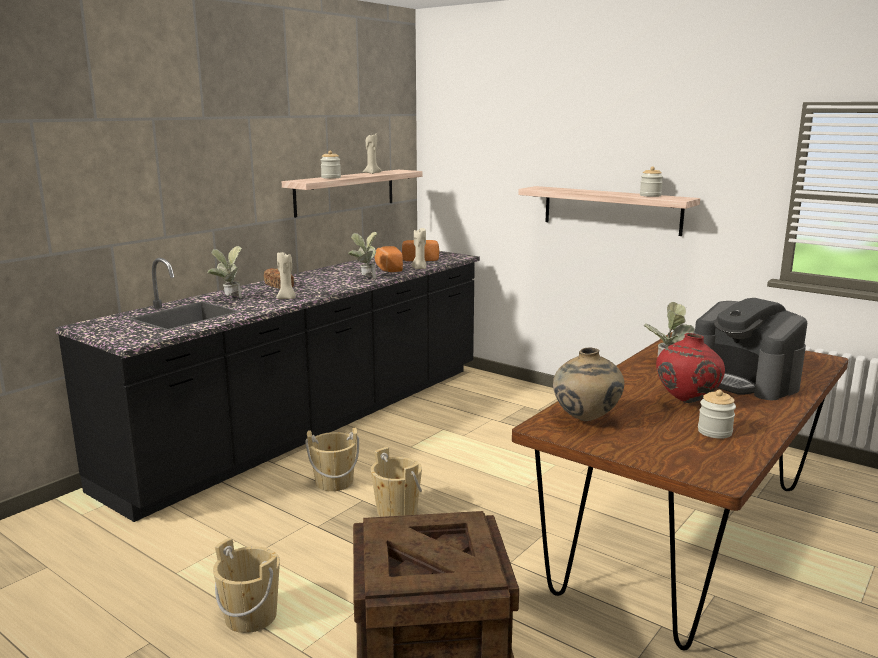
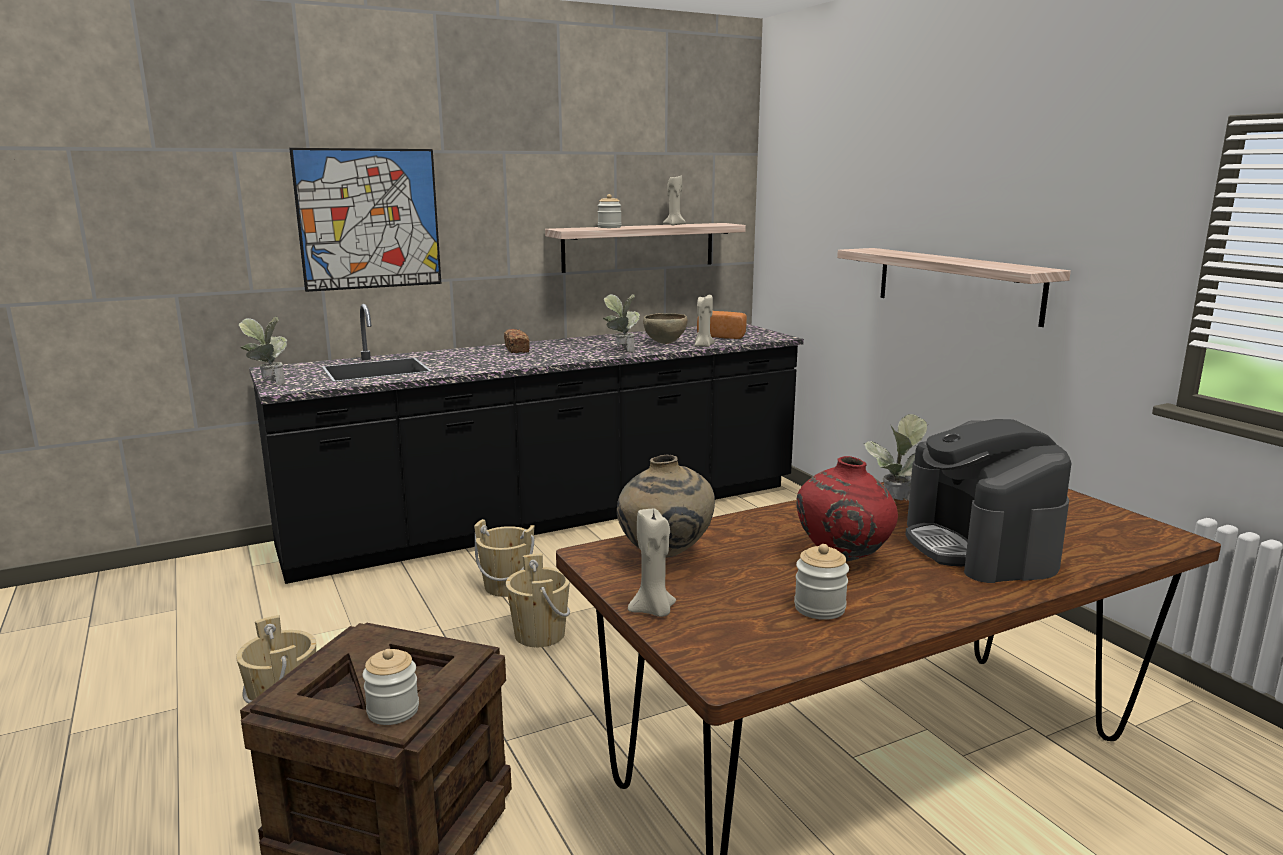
camera: 25 degrees right, 0 degrees up
(149, 180) = (369, 219): none -> picture
(229, 298) = (445, 357): potted plant -> potted plant (268, 384)
(287, 298) = (500, 363): beige candle -> beige candle (653, 611)
(387, 269) = (665, 343): bread -> brown bowl
(650, 195) = (997, 264): jar -> jar (393, 710)

